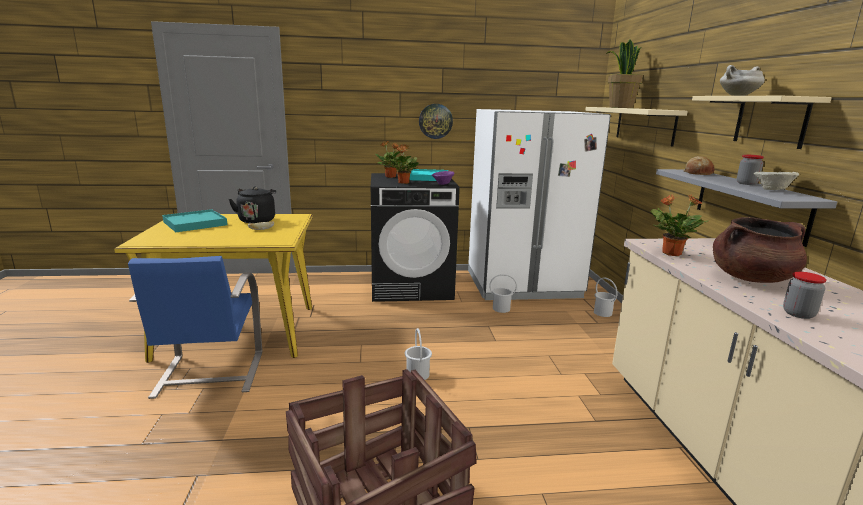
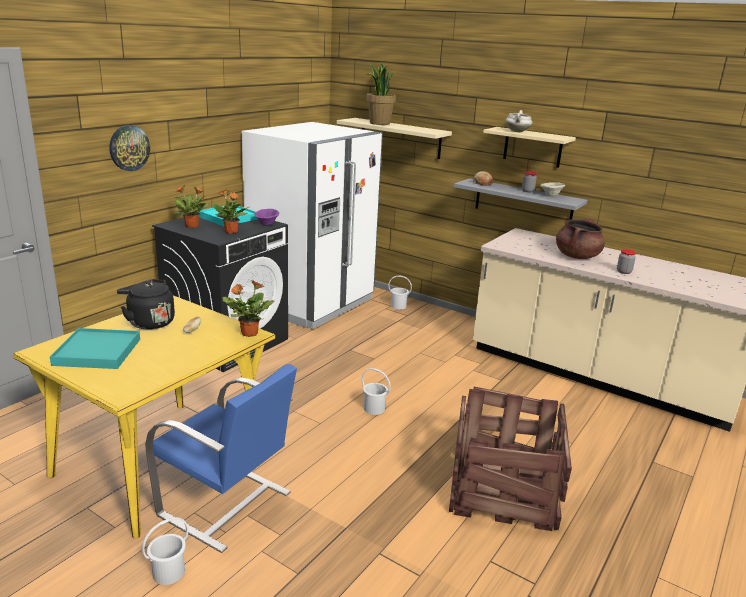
camera: 50 degrees left, 5 degrees up
(435, 121) = (205, 150): wall clock -> wall clock (129, 148)
(501, 308) = (333, 331): white bucket -> white bucket (168, 572)
(670, 253) = (522, 250): potted plant -> potted plant (248, 333)

